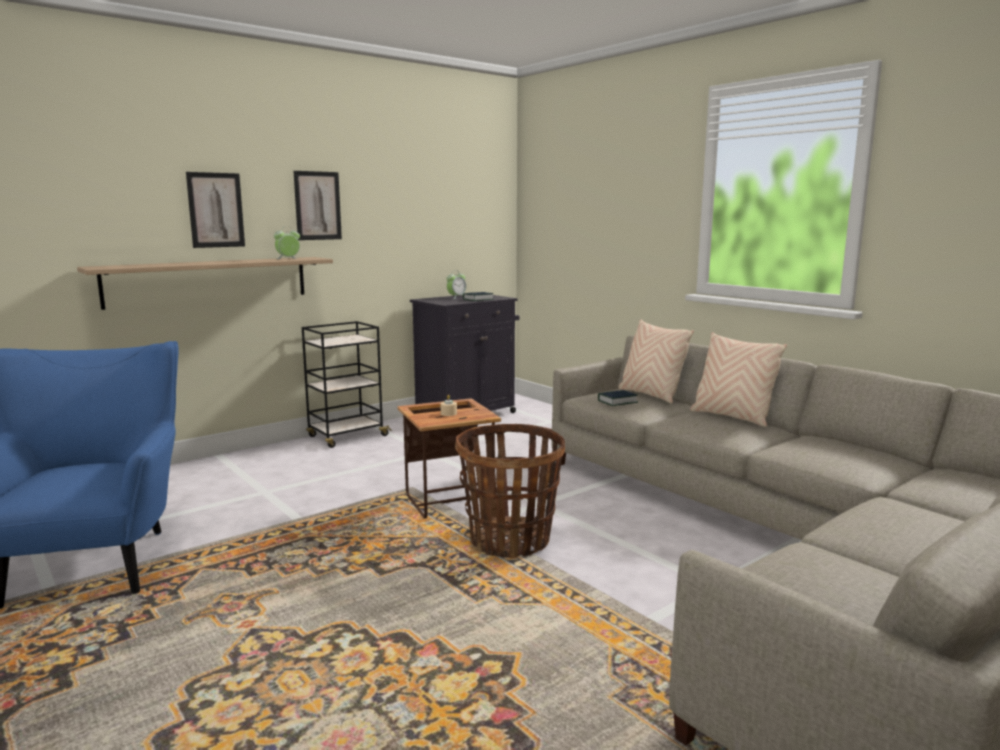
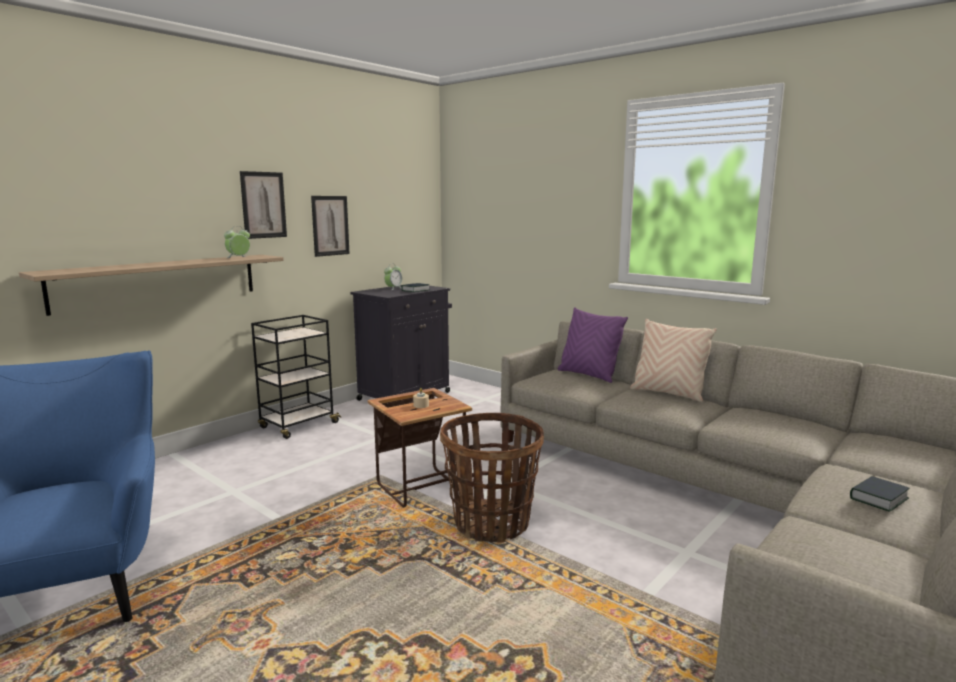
camera: 10 degrees left, 0 degrees up
(216, 210) = (164, 210): picture -> picture (330, 225)
(617, 402) = (563, 383): book -> book (878, 498)
(651, 395) = (588, 375): beige pillow -> purple pillow

